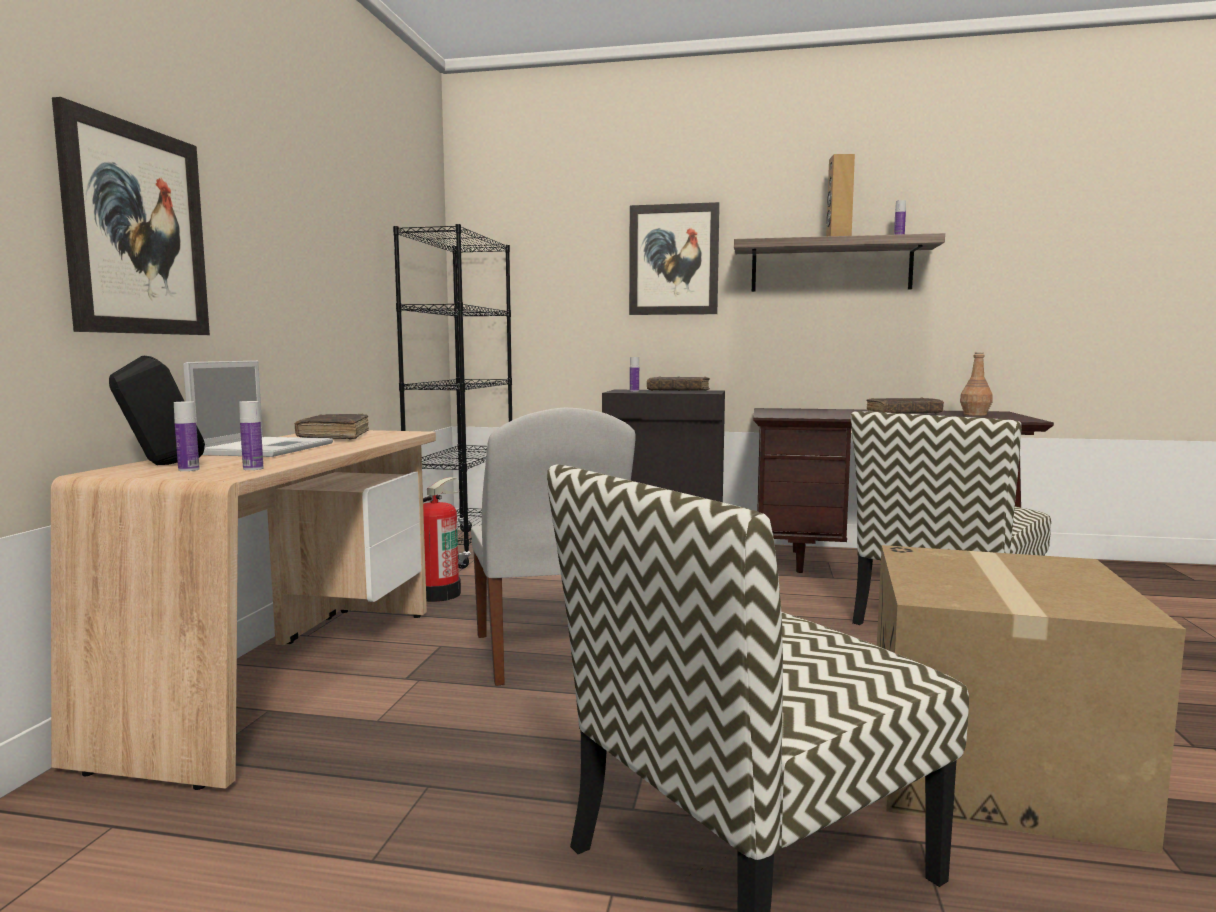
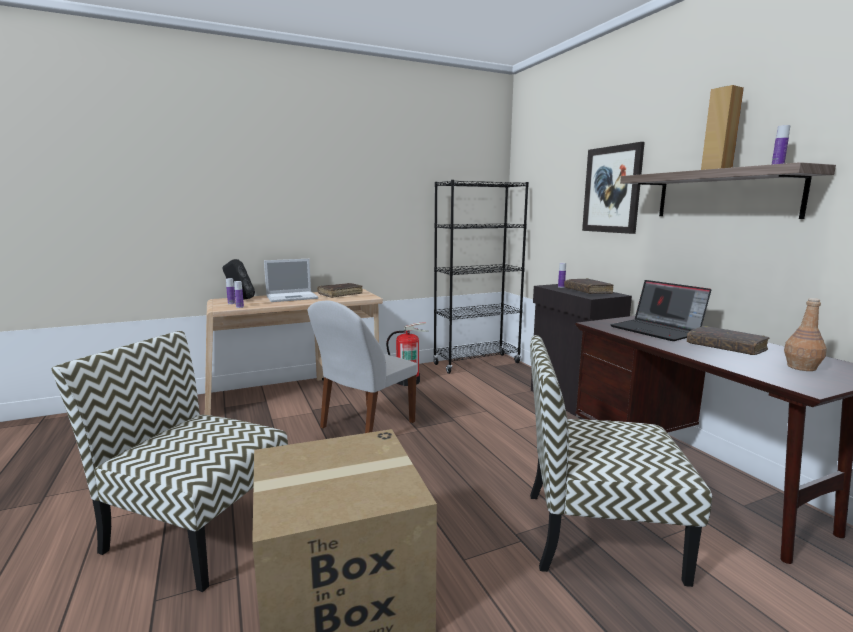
camera: 55 degrees right, 5 degrees up
(136, 231) = (251, 210): picture -> none
(824, 413) = (657, 330): none -> laptop

